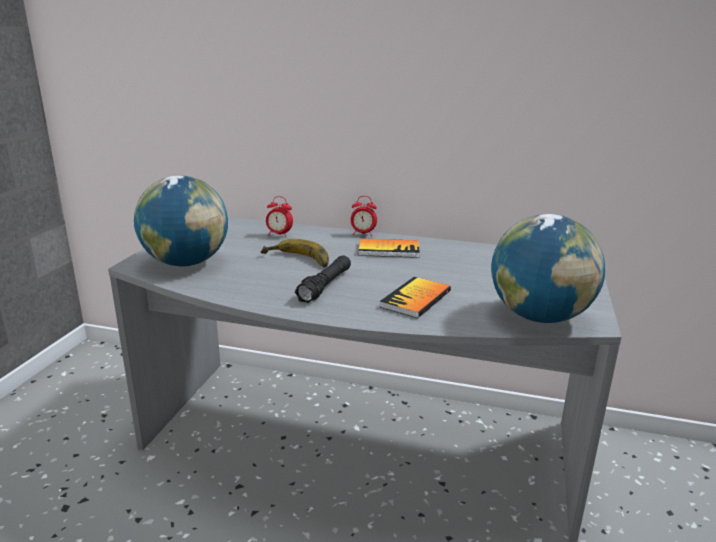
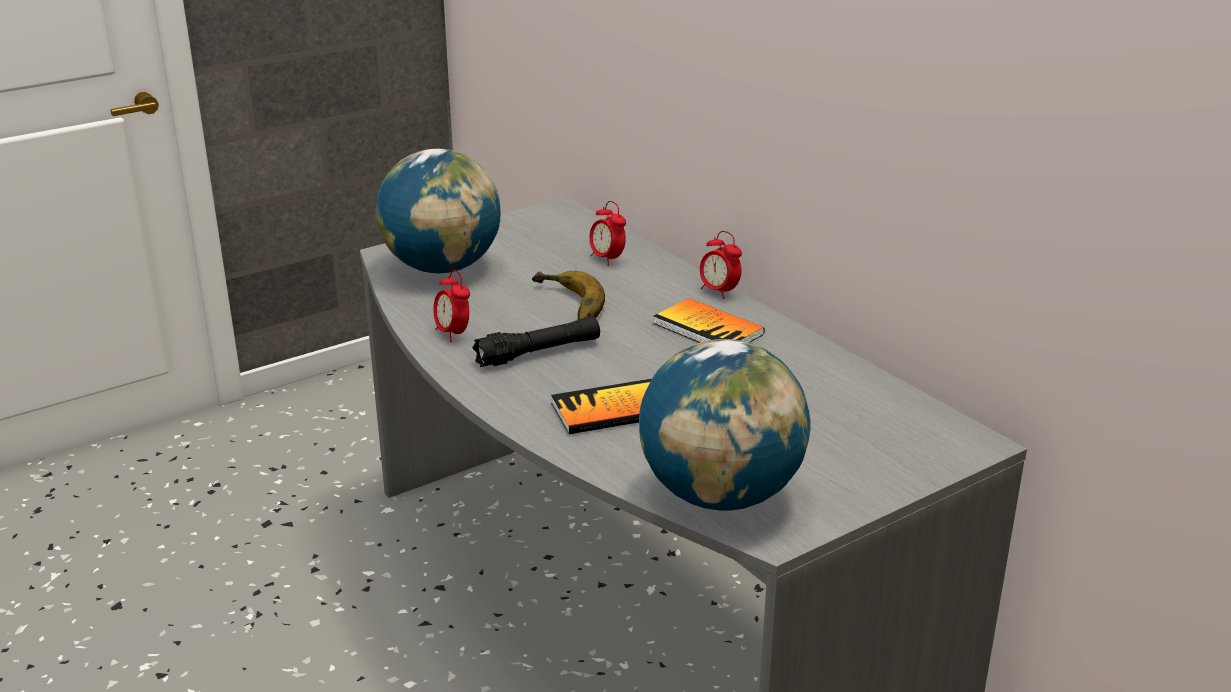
camera: 40 degrees right, 5 degrees up
(256, 292) = (453, 334): none -> alarm clock

